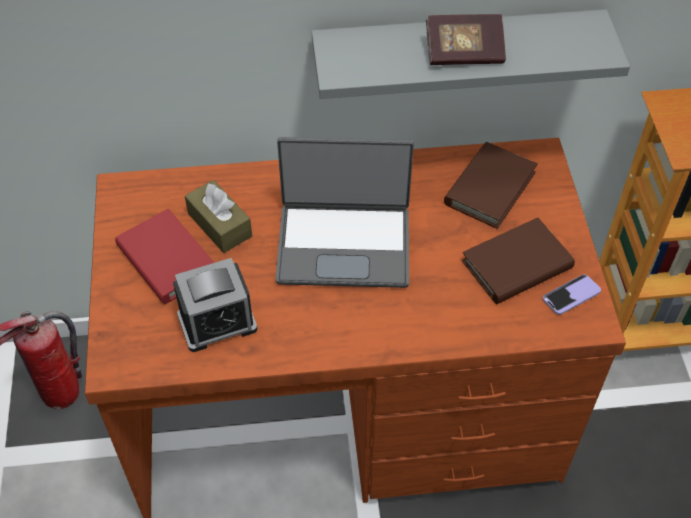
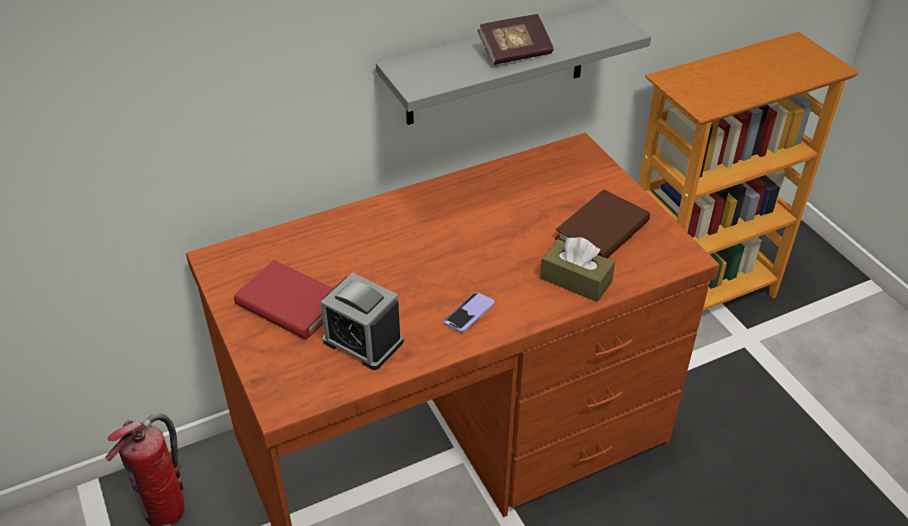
camera: 20 degrees left, 10 degrees down
(217, 322) = (363, 341): alarm clock -> alarm clock turned 75 degrees clockwise
(220, 225) = (326, 264): brown tissue box -> brown tissue box (575, 280)
(344, 244) = (447, 252): laptop -> none
(489, 188) = (549, 180): brown book -> none
(571, 295) = (658, 241): phone -> phone (469, 313)

